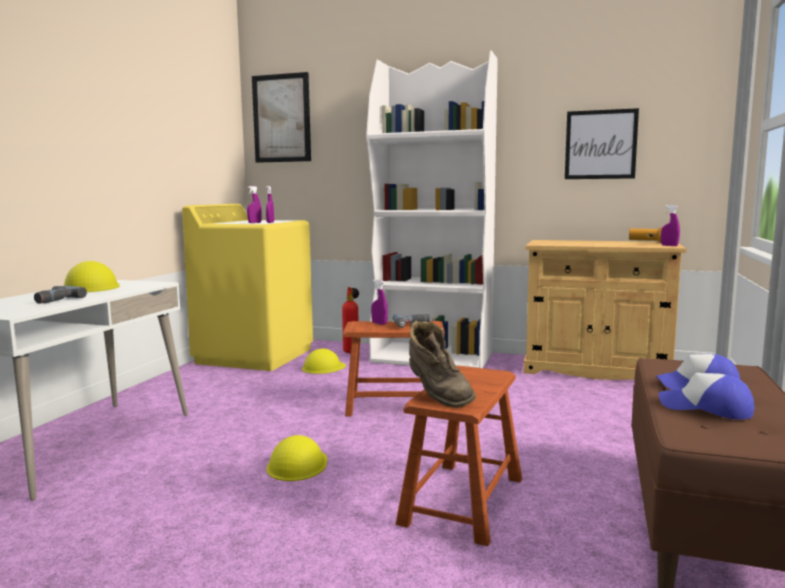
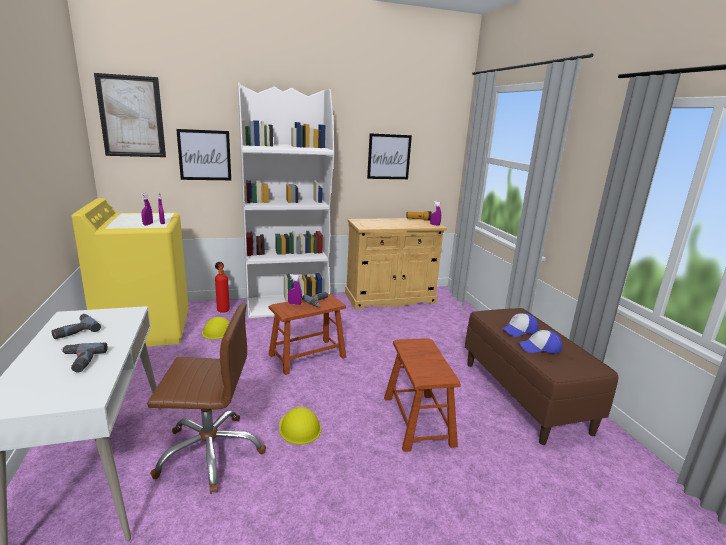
camera: 35 degrees left, 10 degrees up
(91, 287) = (74, 330): yellow hard hat -> power drill
(182, 459) = (210, 452): none -> brown office chair
(351, 156) = (204, 155): none -> picture
(437, 396) = (423, 372): brown boot -> none

